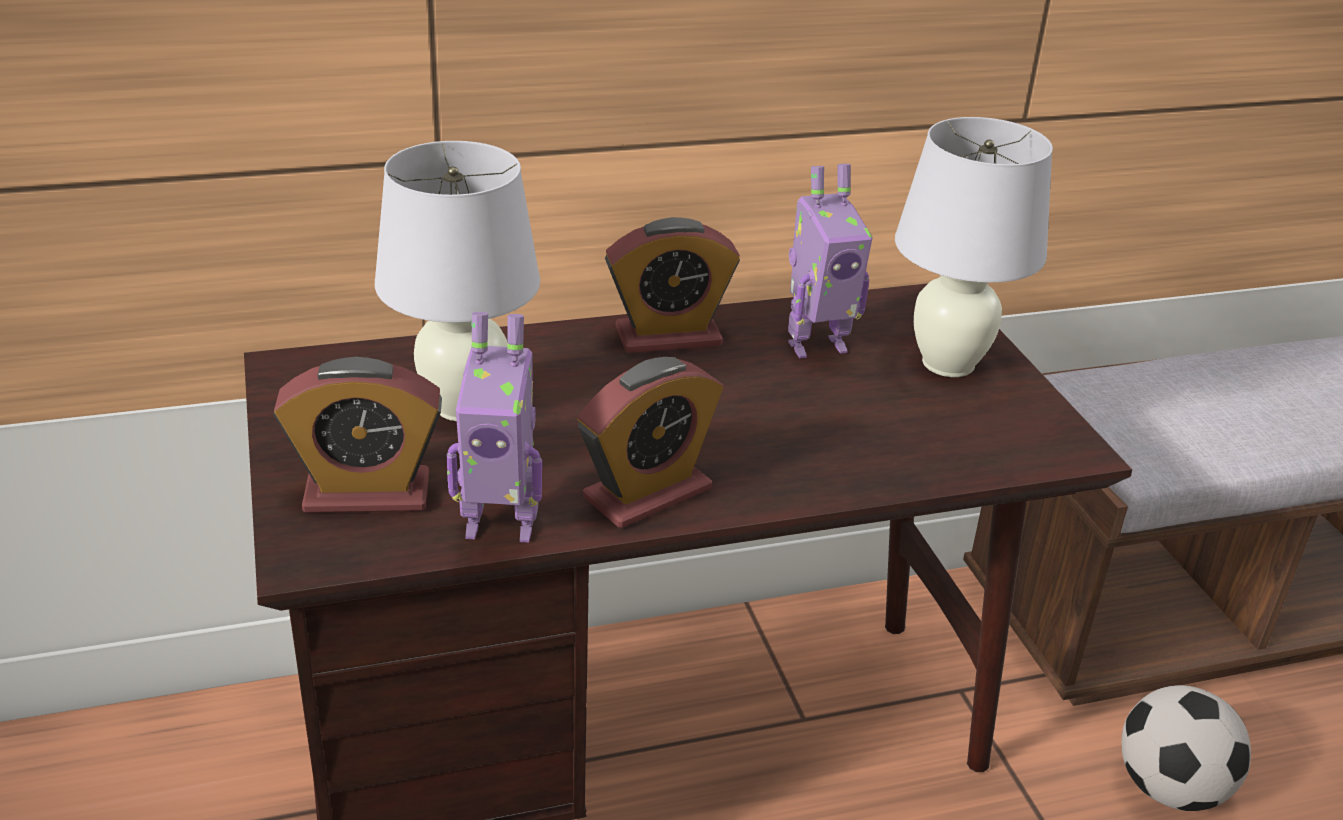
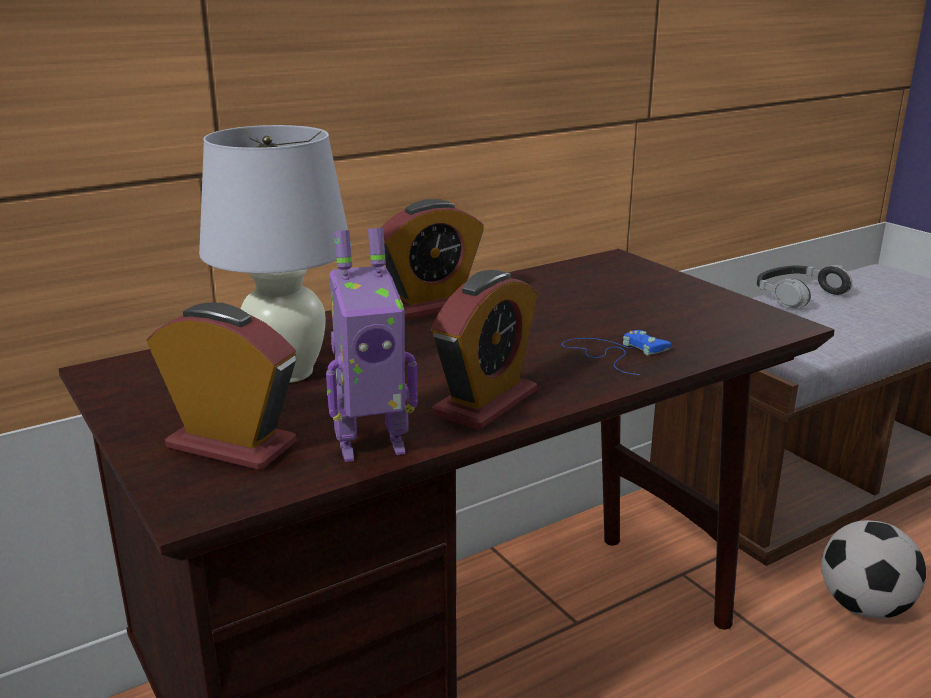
camera: 15 degrees left, 10 degrees down
(367, 493) = (231, 445): alarm clock -> alarm clock turned 135 degrees counterclockwise
(816, 345) = (549, 295): toy robot -> none
(834, 452) = (614, 353): none -> blue game controller
(948, 364) = (654, 291): white table lamp -> none
(1215, 369) = (797, 295): none -> headphones

